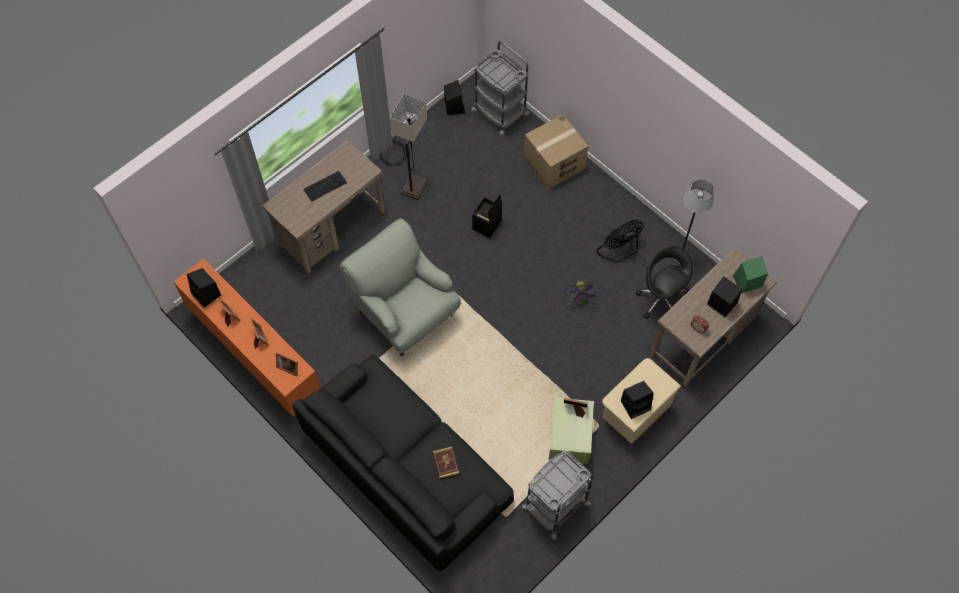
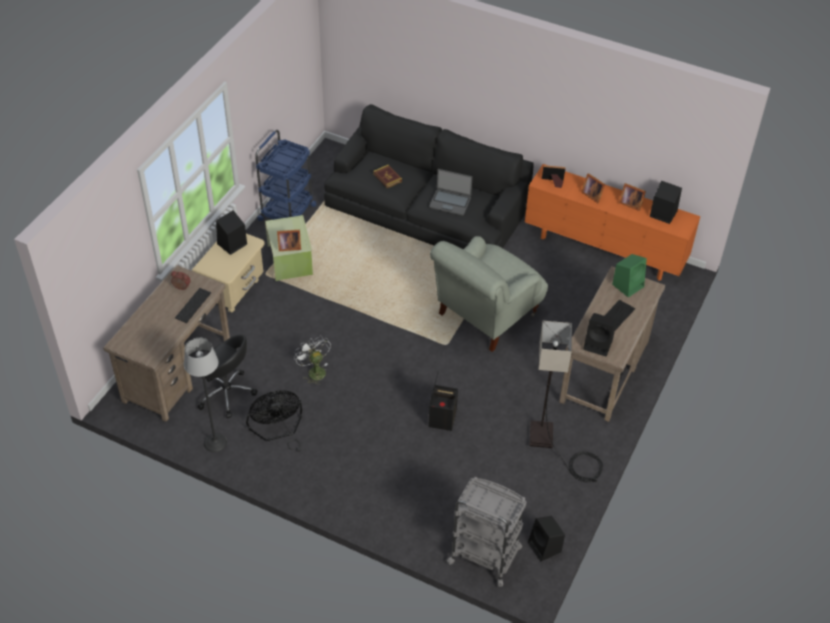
camera: 160 degrees right, 15 degrees down
(394, 407) = (450, 202): none -> laptop
(405, 313) = (486, 315): grey armchair -> grey armchair turned 105 degrees clockwise
(554, 163) = (392, 509): cardboard box -> none
(555, 506) = (287, 212): grey cart -> blue cart
(580, 300) = (314, 371): purple fan -> white fan
(624, 251) = (280, 431): black fan -> black fan turned 150 degrees counterclockwise
(691, 304) = (192, 305): none -> keyboard
(721, 303) = (161, 313): black speaker -> black speaker (598, 345)
(746, 282) = (136, 338): green speaker -> green speaker (628, 285)

